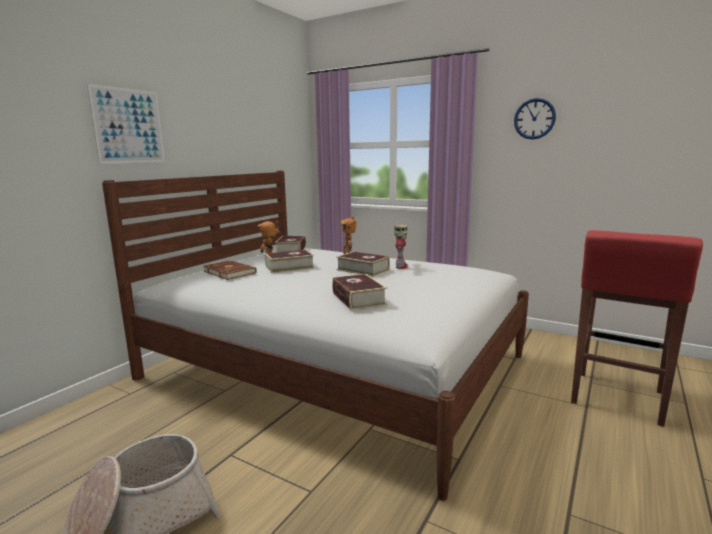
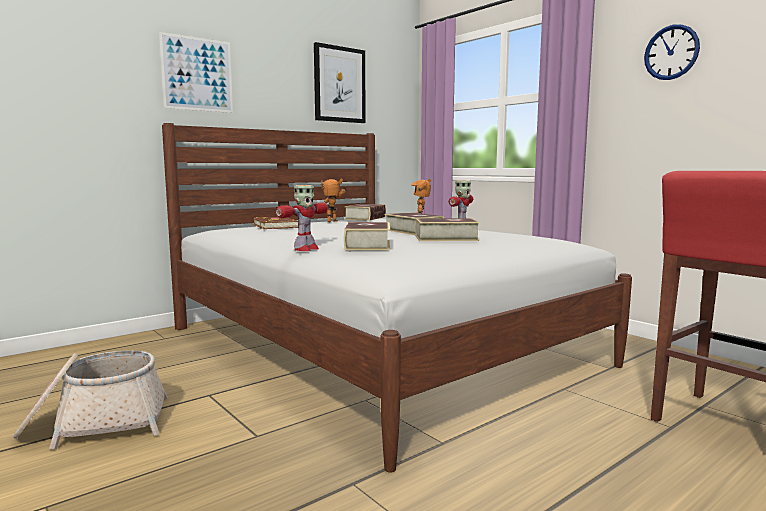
camera: 20 degrees right, 5 degrees down
(251, 127) = (339, 84): none -> picture
(289, 267) = (339, 226): book -> book (446, 238)
(310, 311) = (305, 249): none -> toy robot

